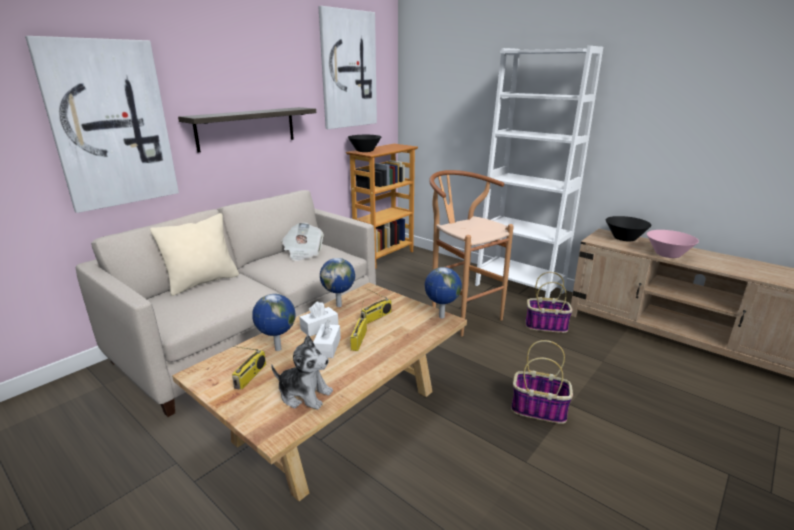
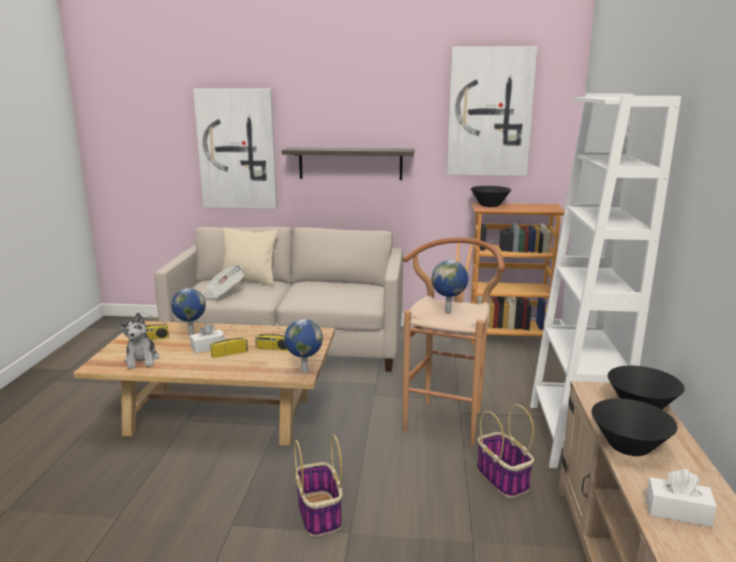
camera: 55 degrees right, 5 degrees down
(303, 252) = (344, 287): newspaper -> newspaper (222, 294)
(319, 327) = (234, 336): white tissue box -> white tissue box (678, 511)
(339, 305) = (277, 331): globe -> globe (449, 311)
(667, 254) = (629, 446): pink bowl -> black bowl

